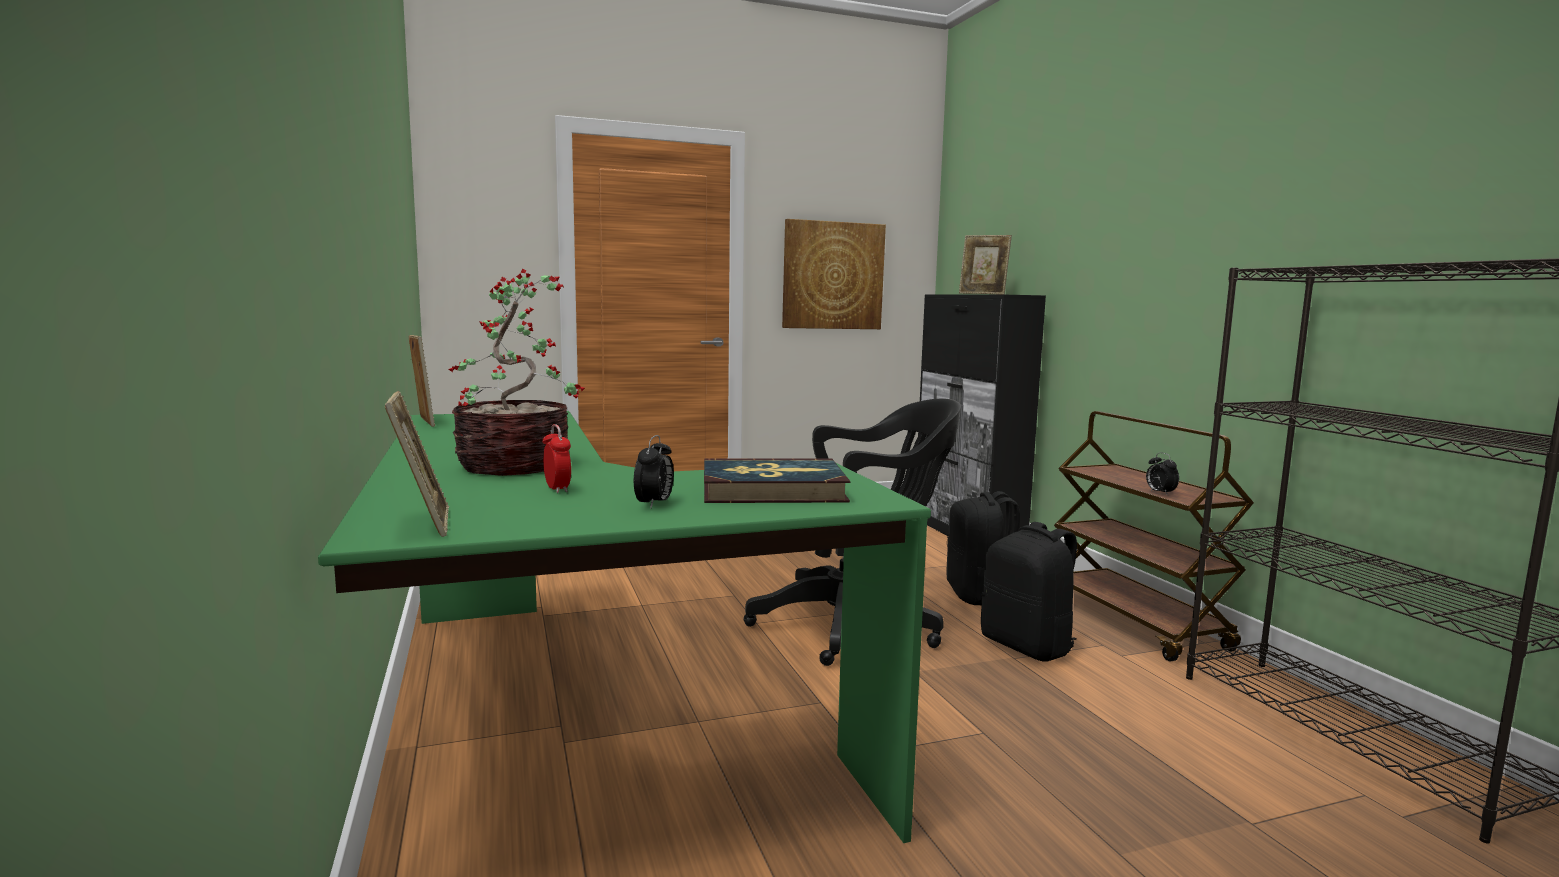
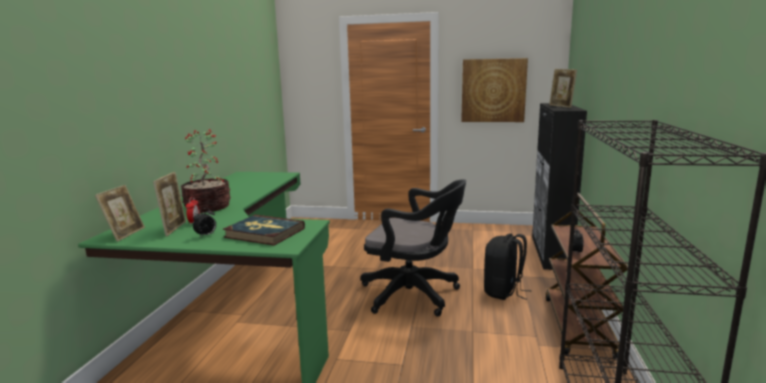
camera: 30 degrees right, 5 degrees up
(424, 422) = (231, 177): picture frame -> picture frame (174, 229)
(1028, 646) = (489, 327): black backpack -> none

